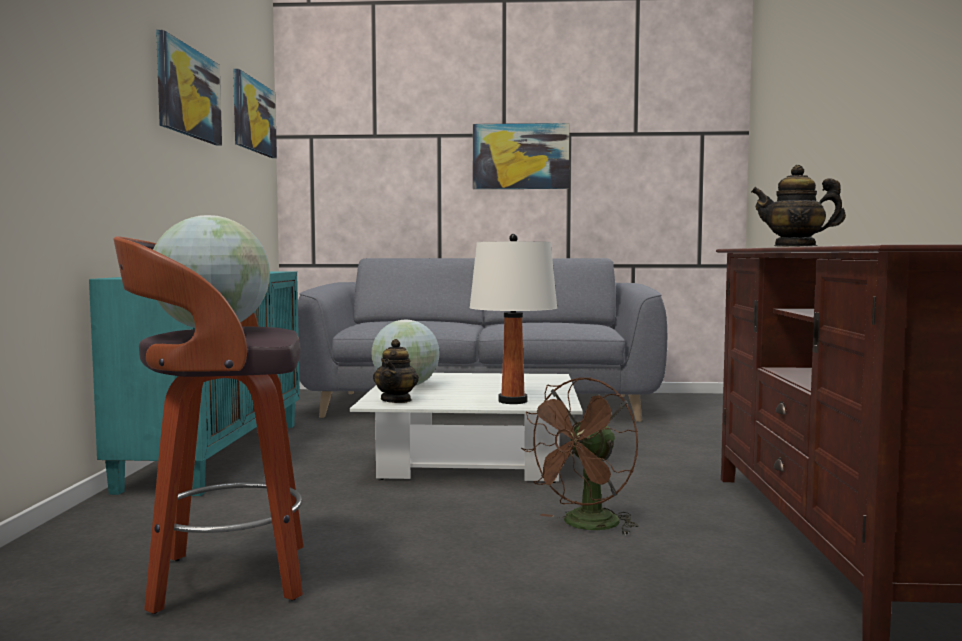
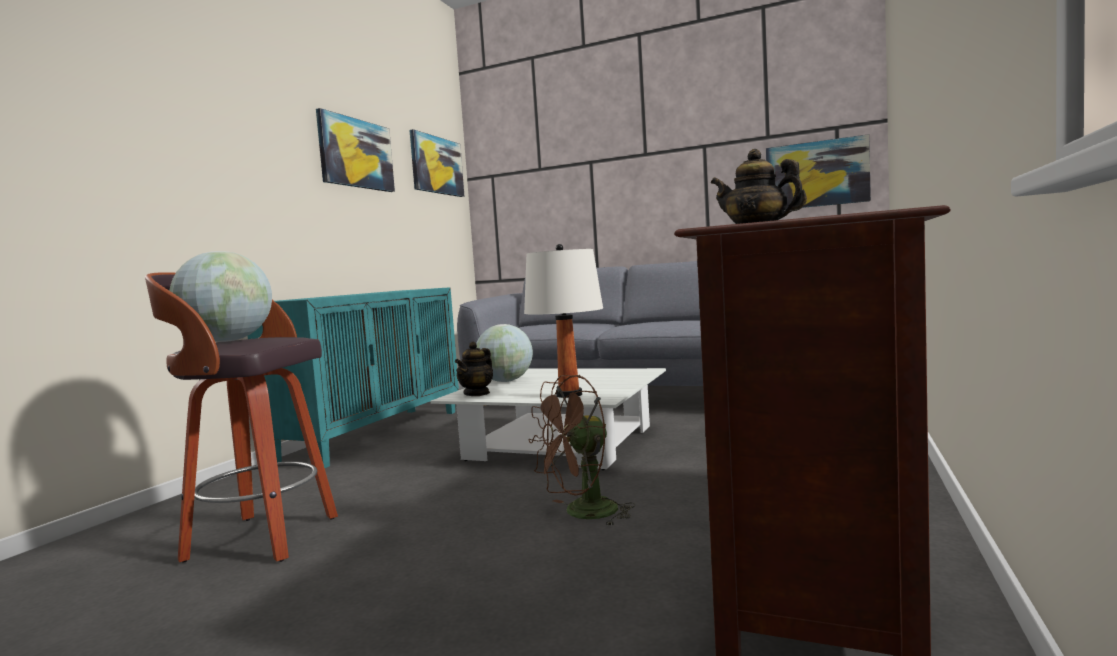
camera: 20 degrees right, 0 degrees up
(520, 156) = (660, 172): picture -> picture (816, 174)

